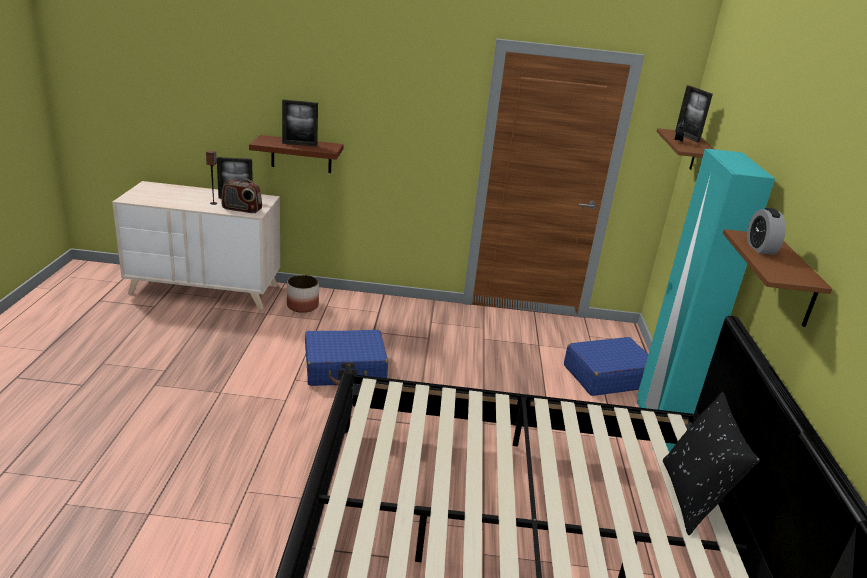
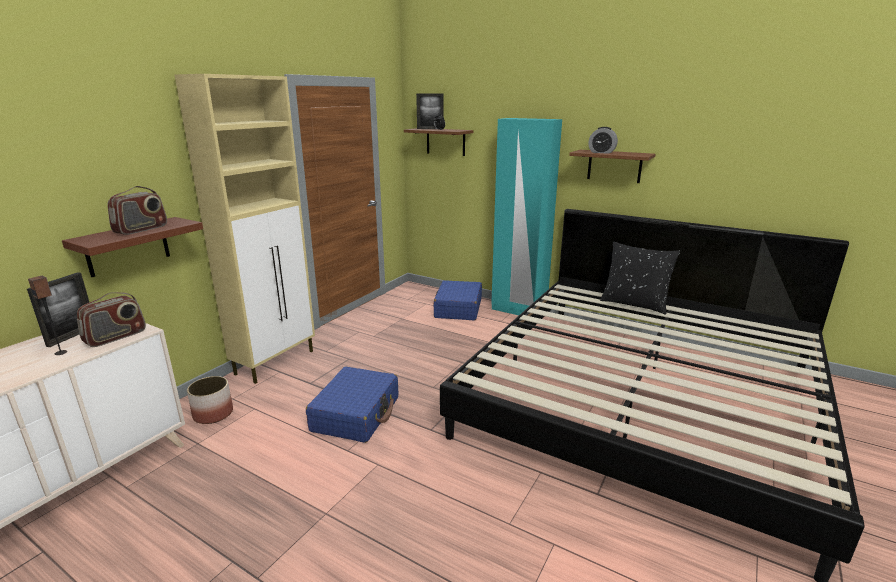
camera: 60 degrees left, 5 degrees down
(299, 144) = (141, 229): picture frame -> radio
(391, 305) = (276, 362): none -> beige cabinet

